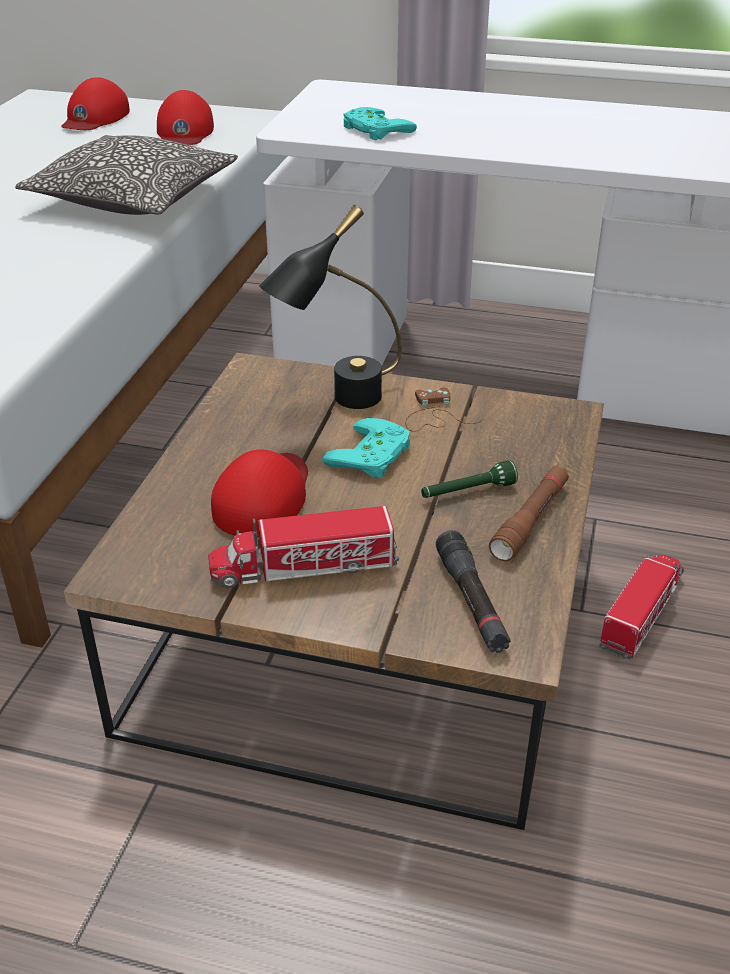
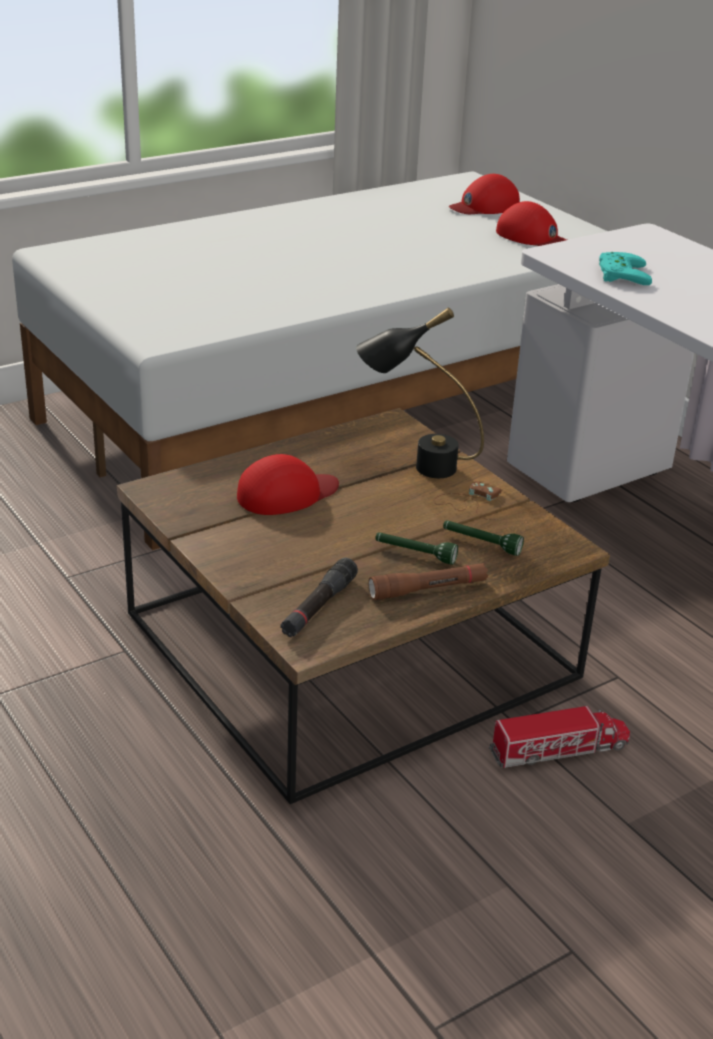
camera: 40 degrees right, 5 degrees down
(133, 198) = (420, 270): pillow -> none
(185, 132) = (532, 237): red cap -> red cap turned 90 degrees counterclockwise
(304, 567) = (253, 539): toy truck -> none
(374, 456) = (389, 505): turquoise game controller -> none
(502, 449) = (481, 543): none -> green flashlight

